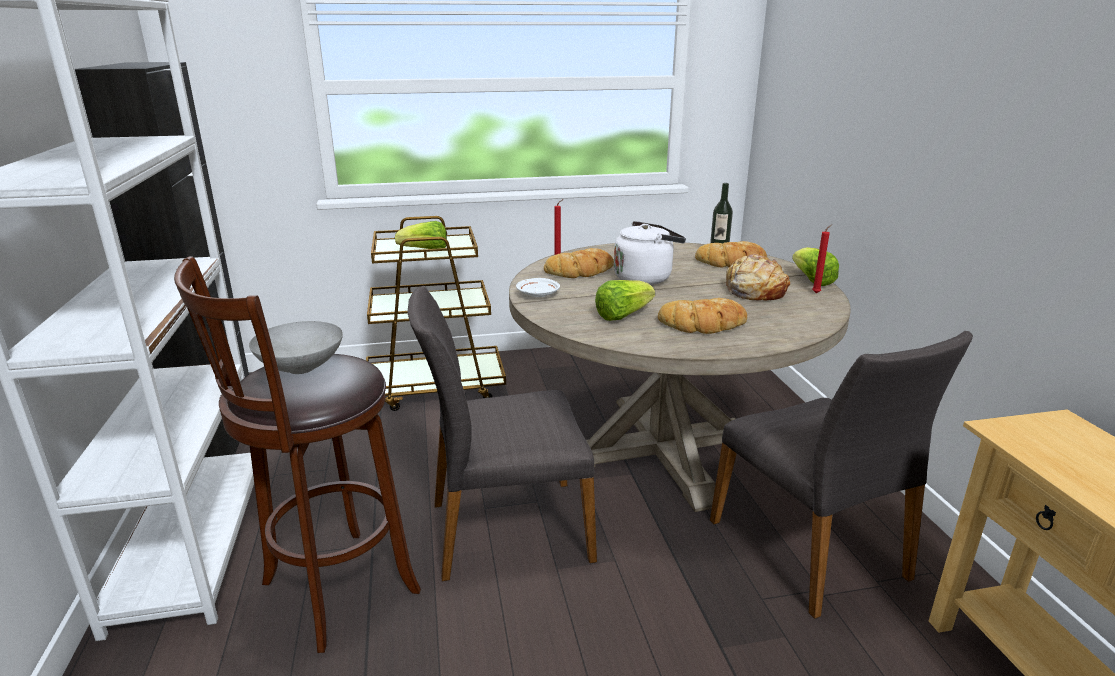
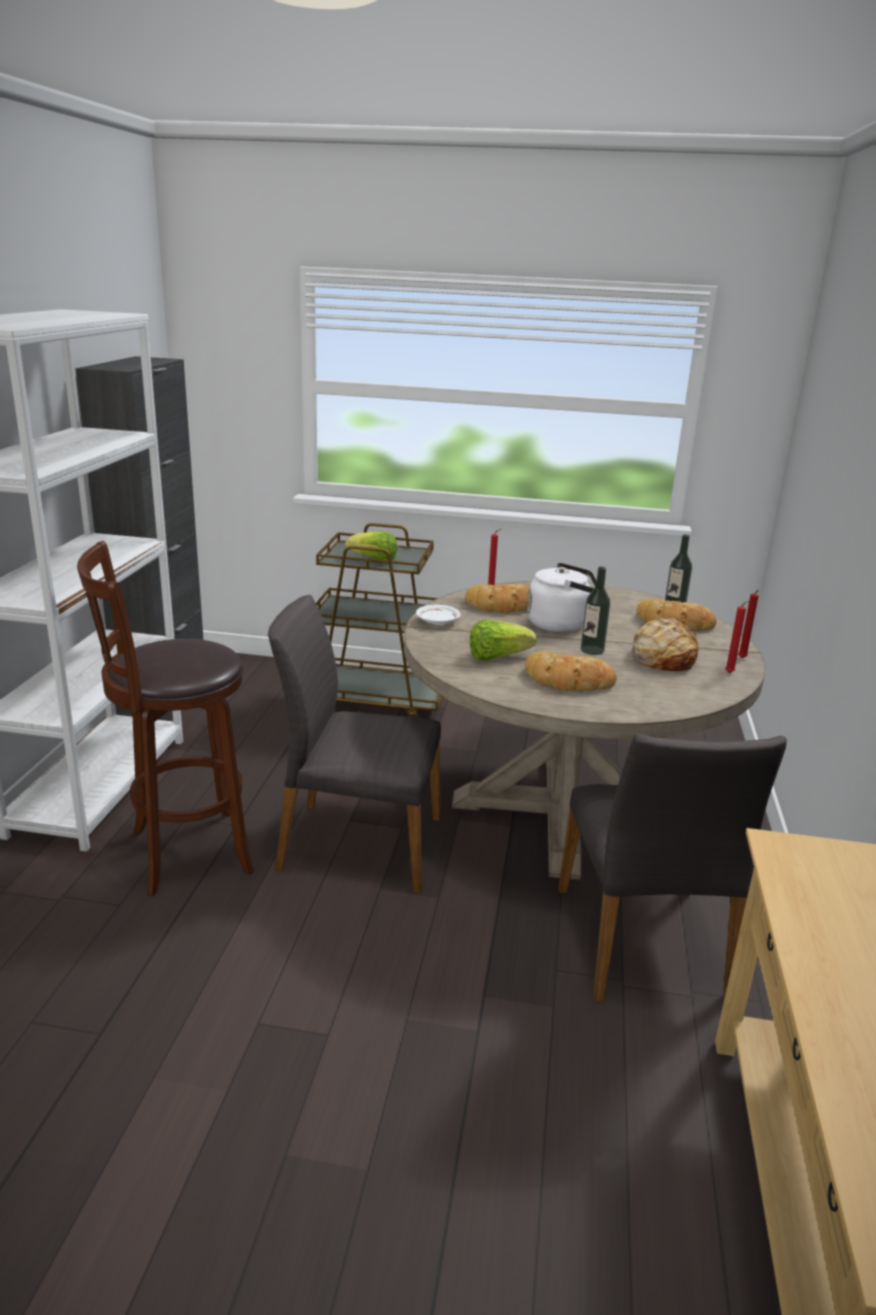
camera: 20 degrees right, 0 degrees up
(300, 368) = (175, 648): grey bowl -> none
(693, 295) = (592, 650): none -> bottle
(811, 280) = (742, 658): lettuce -> red candle

